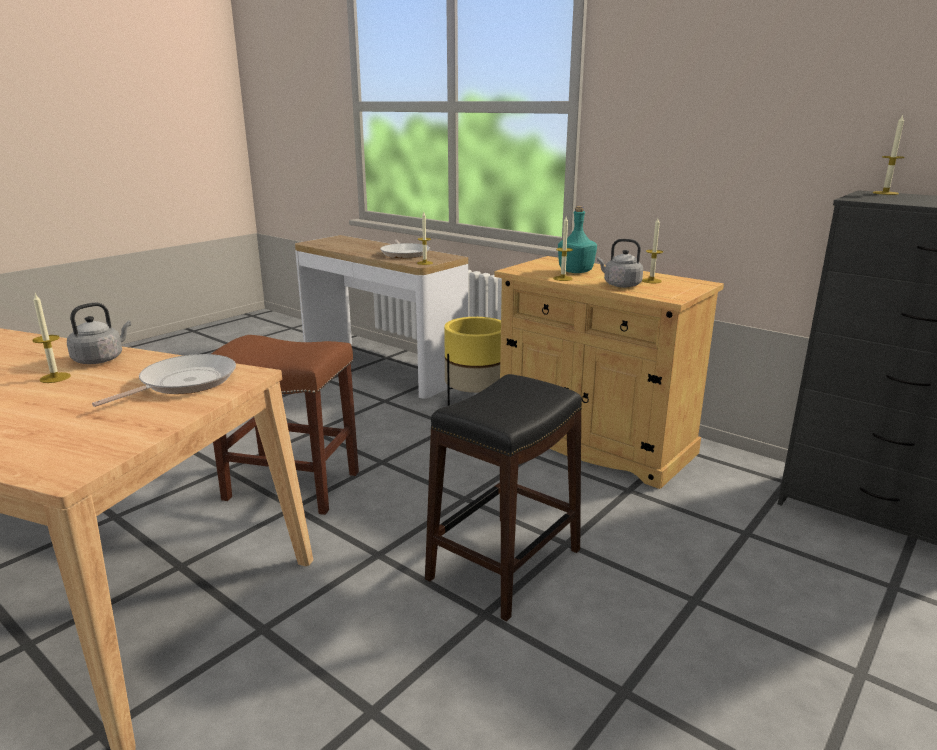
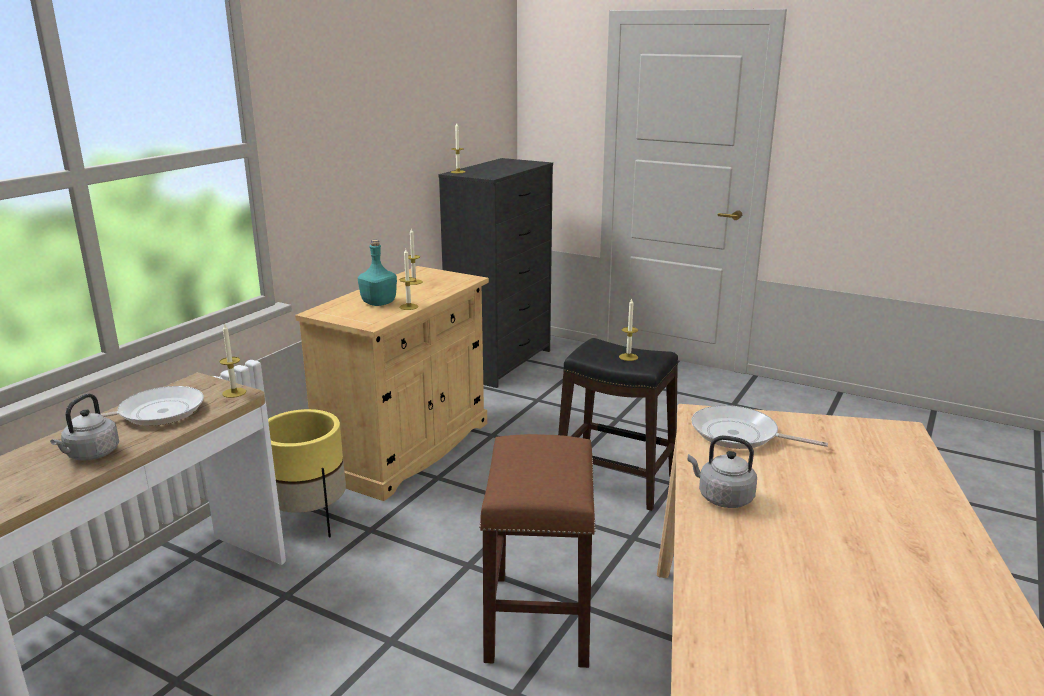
camera: 100 degrees left, 0 degrees up
(55, 378) = (786, 503): candle -> candle (628, 357)
(620, 285) = (431, 290): grey kettle -> grey kettle (91, 455)

